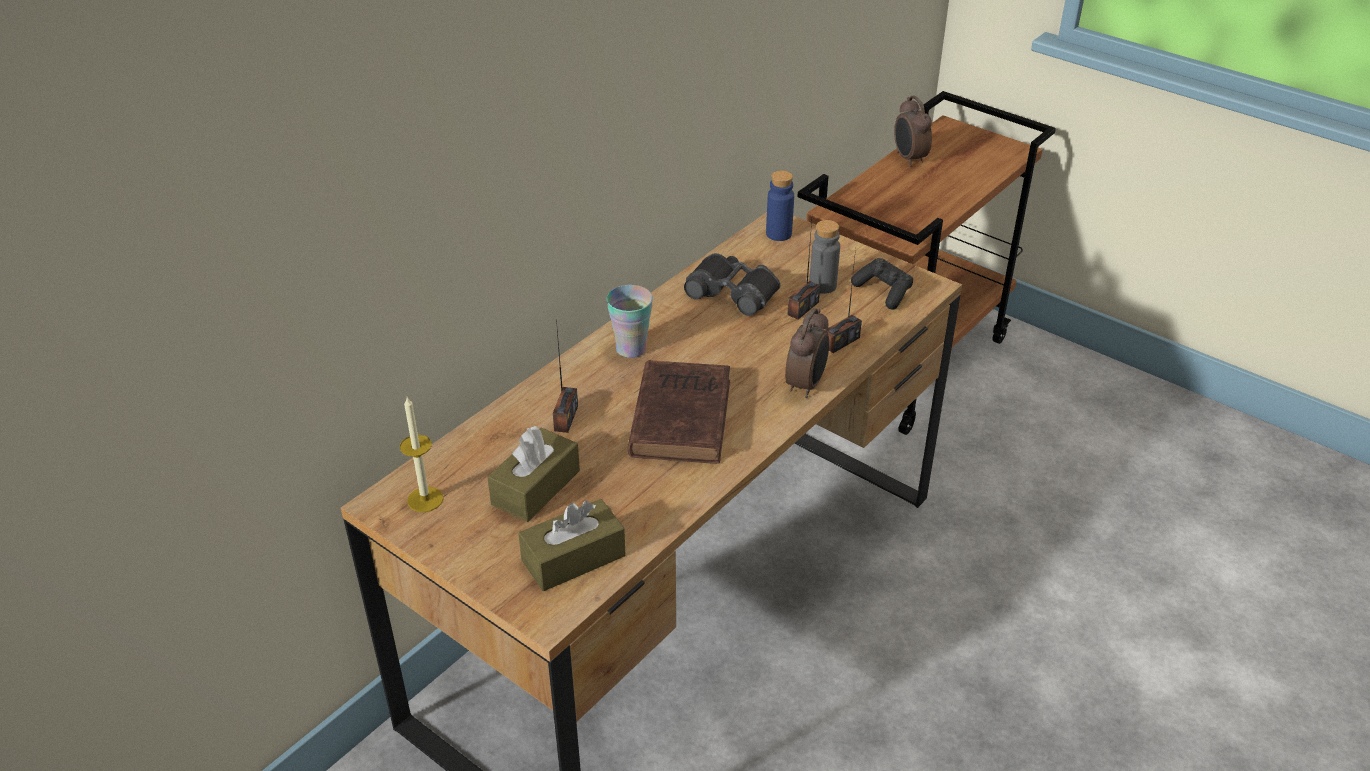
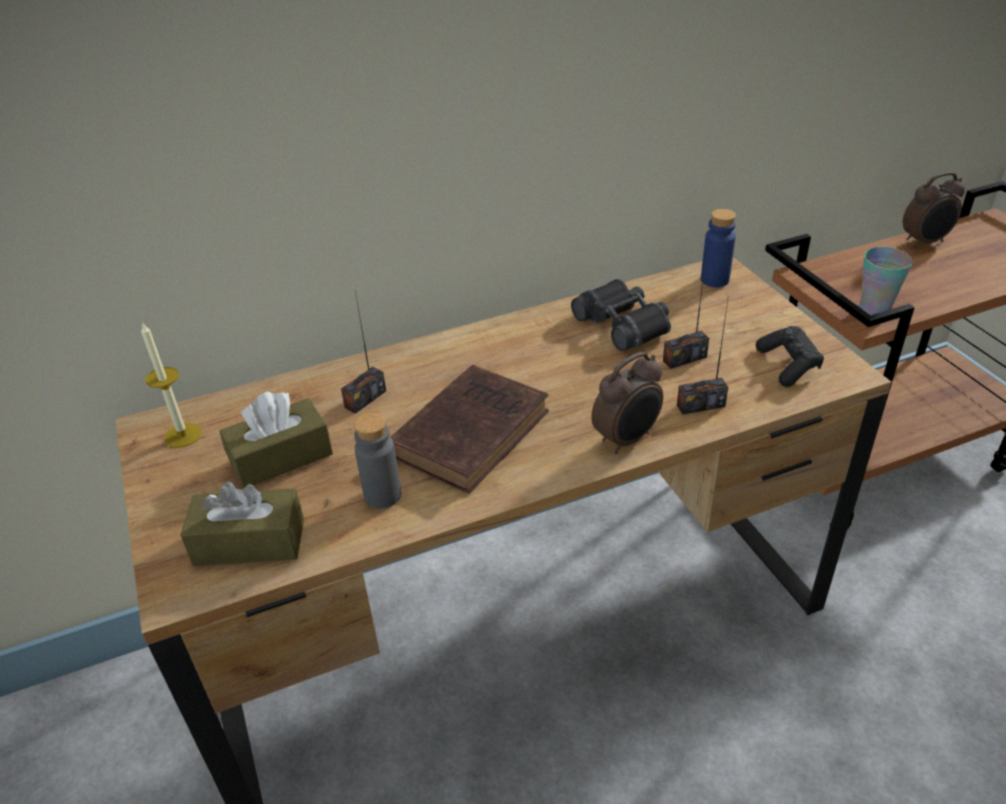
camera: 30 degrees right, 0 degrees up
(631, 349) = (480, 351): cup -> cup (874, 311)
(822, 286) = (723, 341): grey bottle -> grey bottle (382, 495)
(909, 159) = (925, 242): alarm clock -> alarm clock turned 120 degrees counterclockwise

